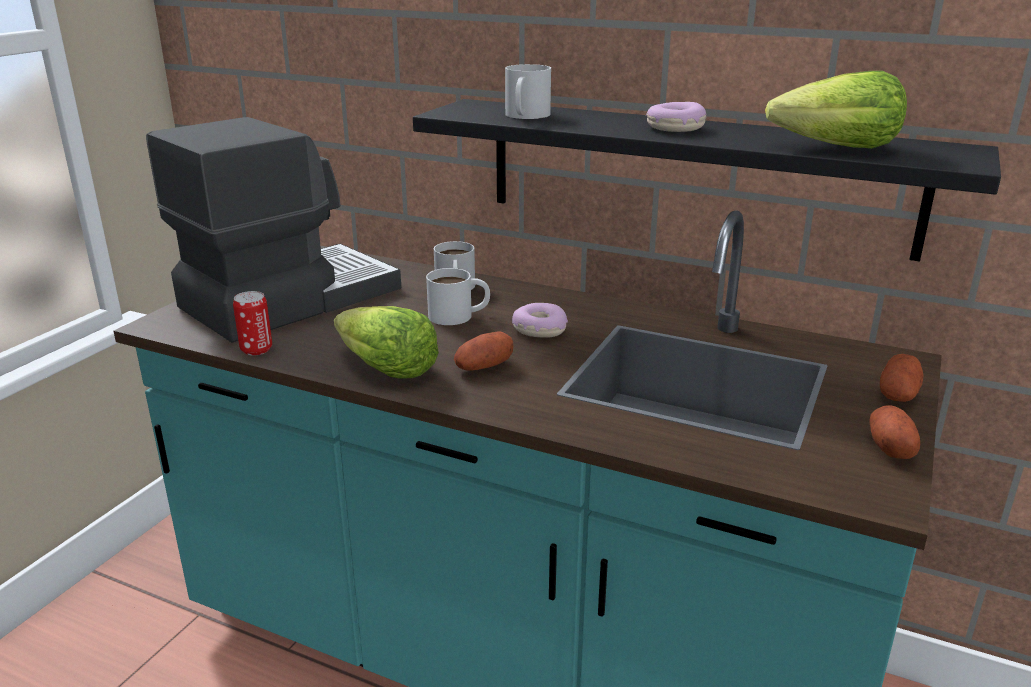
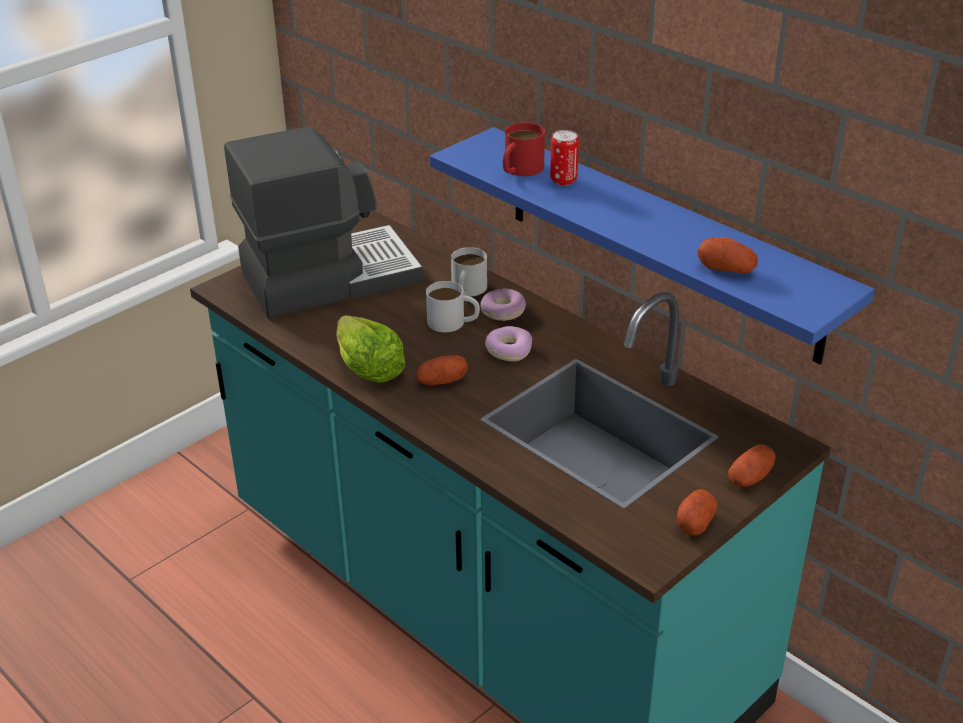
camera: 20 degrees right, 10 degrees up
(256, 350) = (283, 329): can -> can (563, 180)
(525, 116) = (519, 170): white mug -> red mug
(675, 128) = (626, 212): donut -> donut (503, 311)
(694, 175) = (659, 242): black shelf -> blue shelf
(836, 148) = (726, 269): lettuce -> potato

